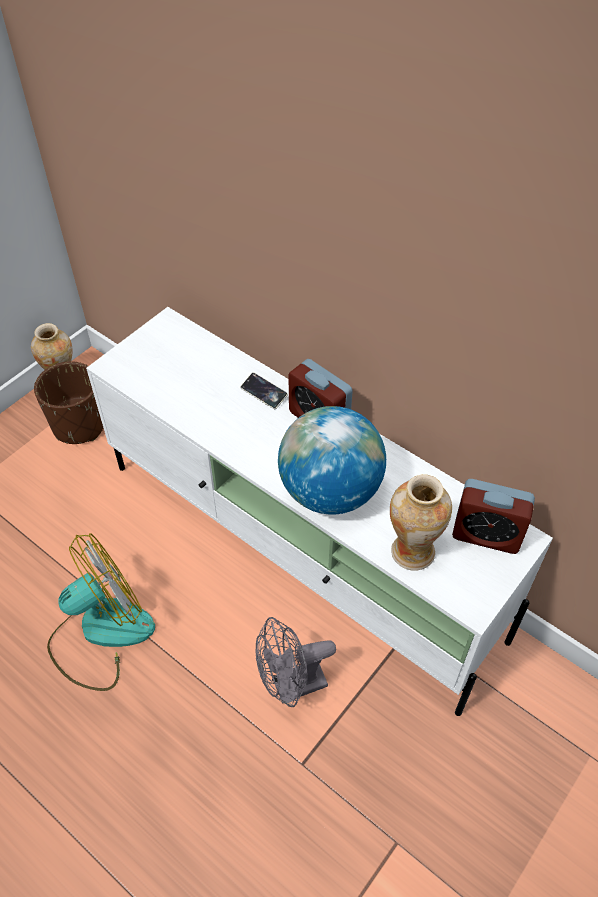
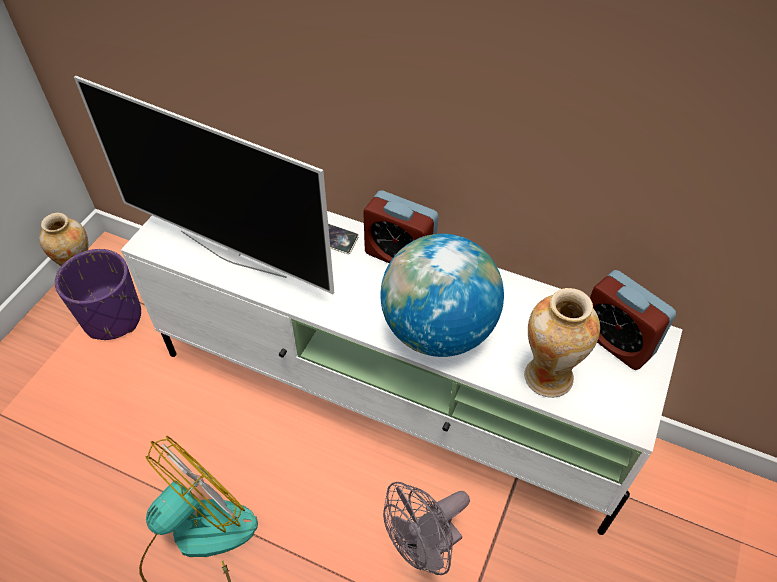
camera: 15 degrees left, 0 degrees up
(79, 425) = (113, 318): brown planter -> purple planter
(178, 388) = (234, 252): none -> television
(486, 535) = (616, 341): alarm clock -> alarm clock turned 45 degrees clockwise

